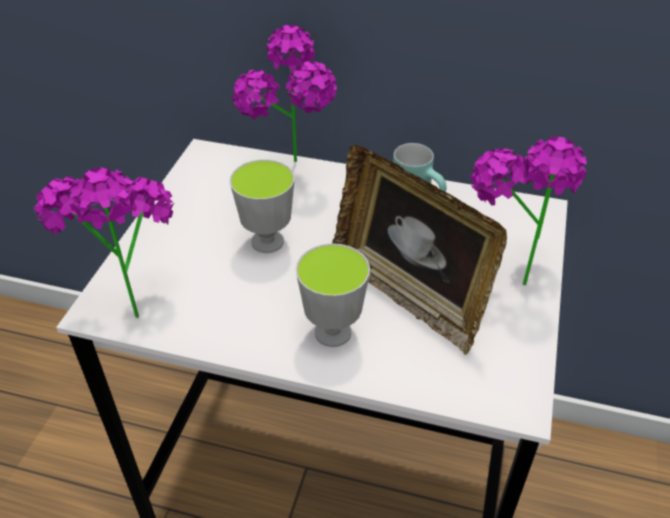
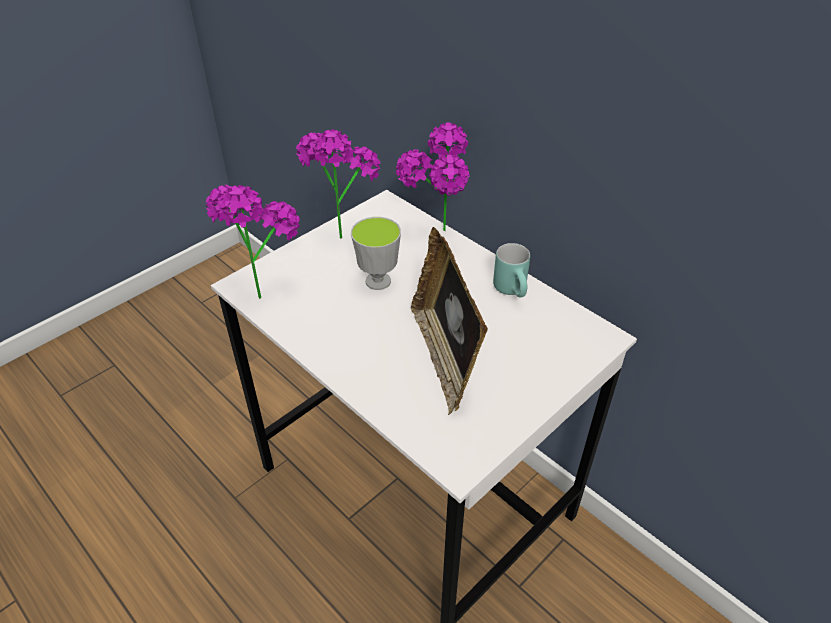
camera: 30 degrees right, 0 degrees up
(333, 332) = (371, 360): cup -> none
(509, 271) = (536, 372): potted plant -> potted plant (341, 229)

